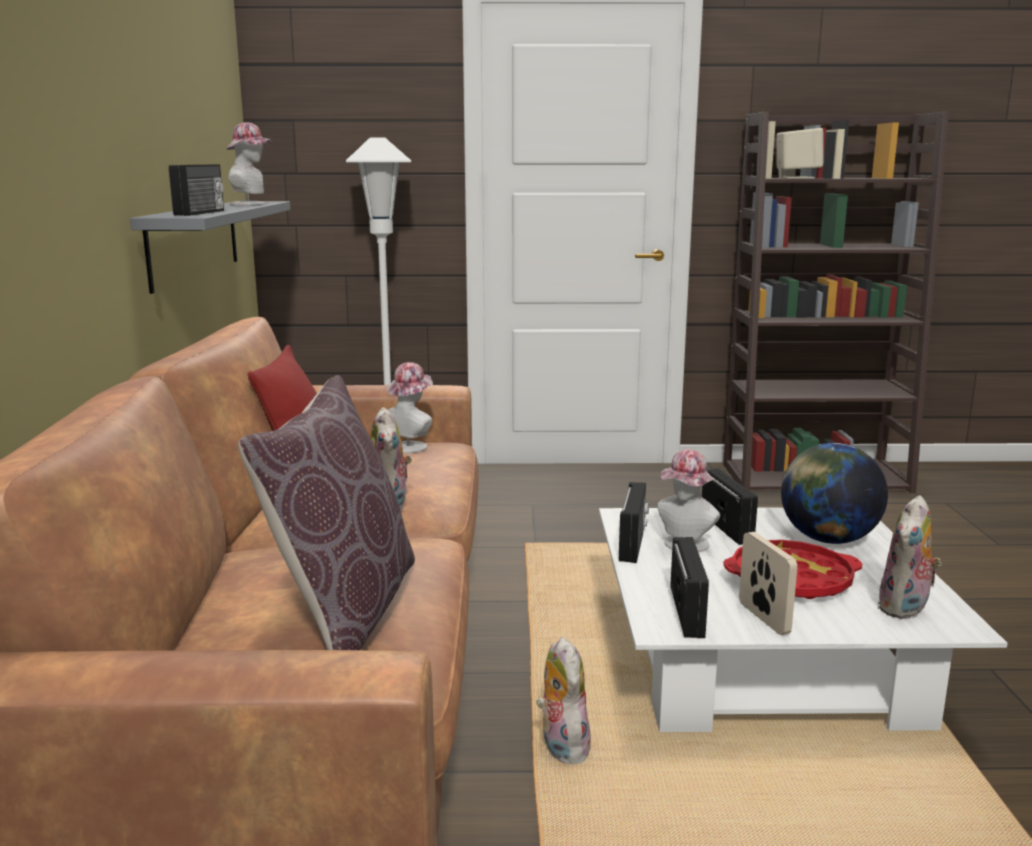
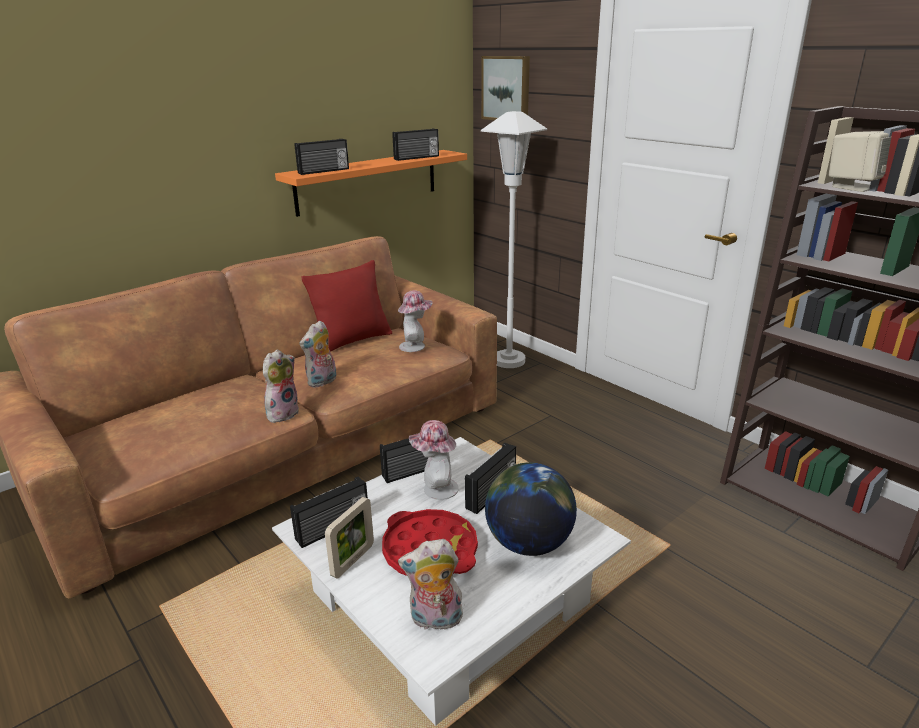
camera: 50 degrees right, 10 degrees up
(195, 242) = (368, 181): grey shelf -> orange shelf
(252, 204) = (417, 158): hat -> radio
(315, 116) = (507, 88): none -> picture
(345, 610) = (174, 429): brown pillow -> none
(561, 747) = (270, 563): plush toy -> plush toy (282, 413)

